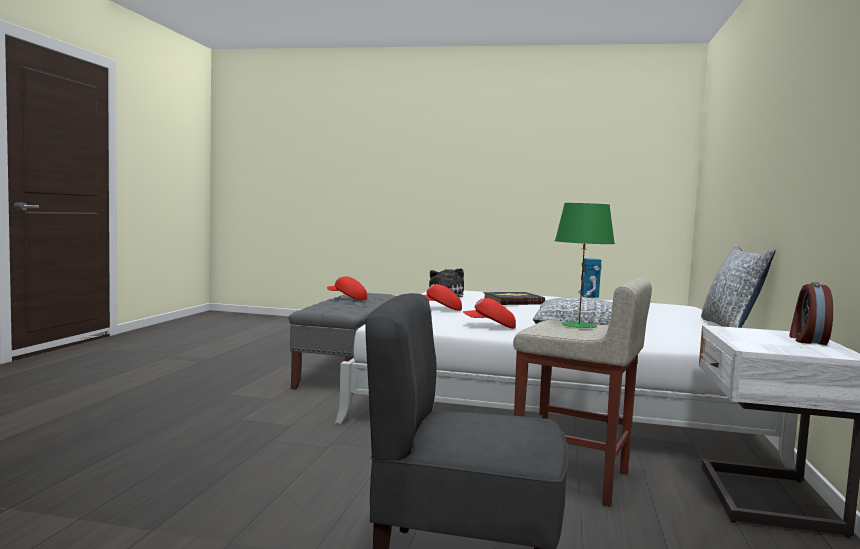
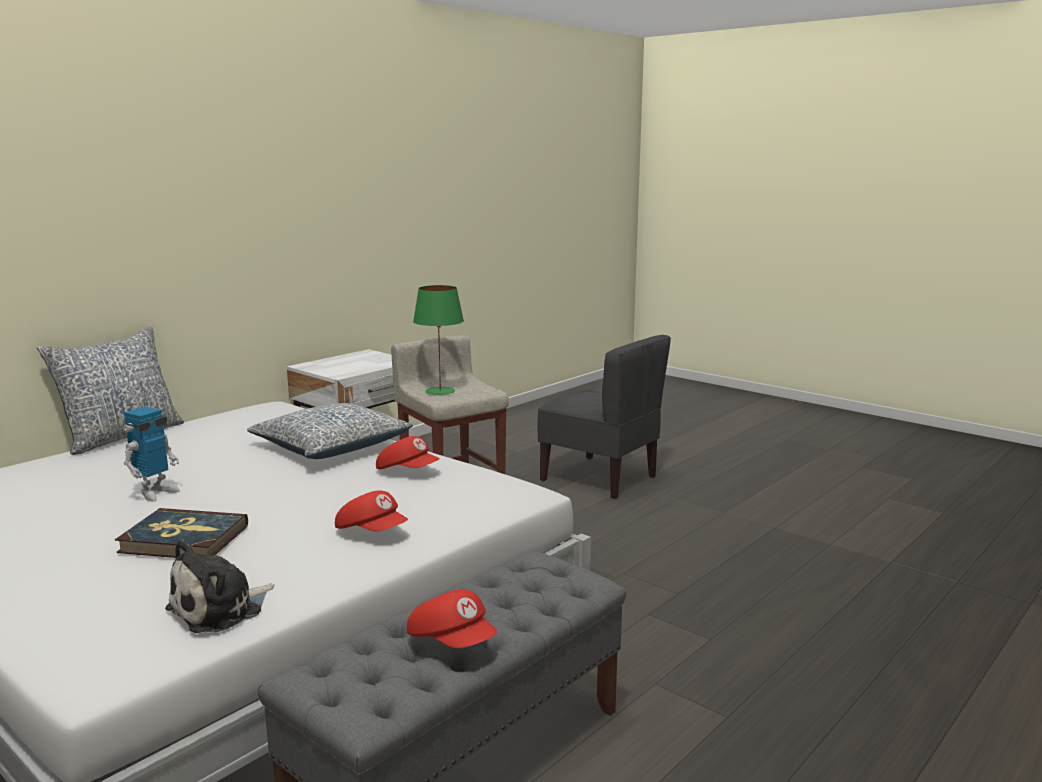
camera: 150 degrees left, 10 degrees up
(807, 340) = (332, 361): alarm clock -> none

